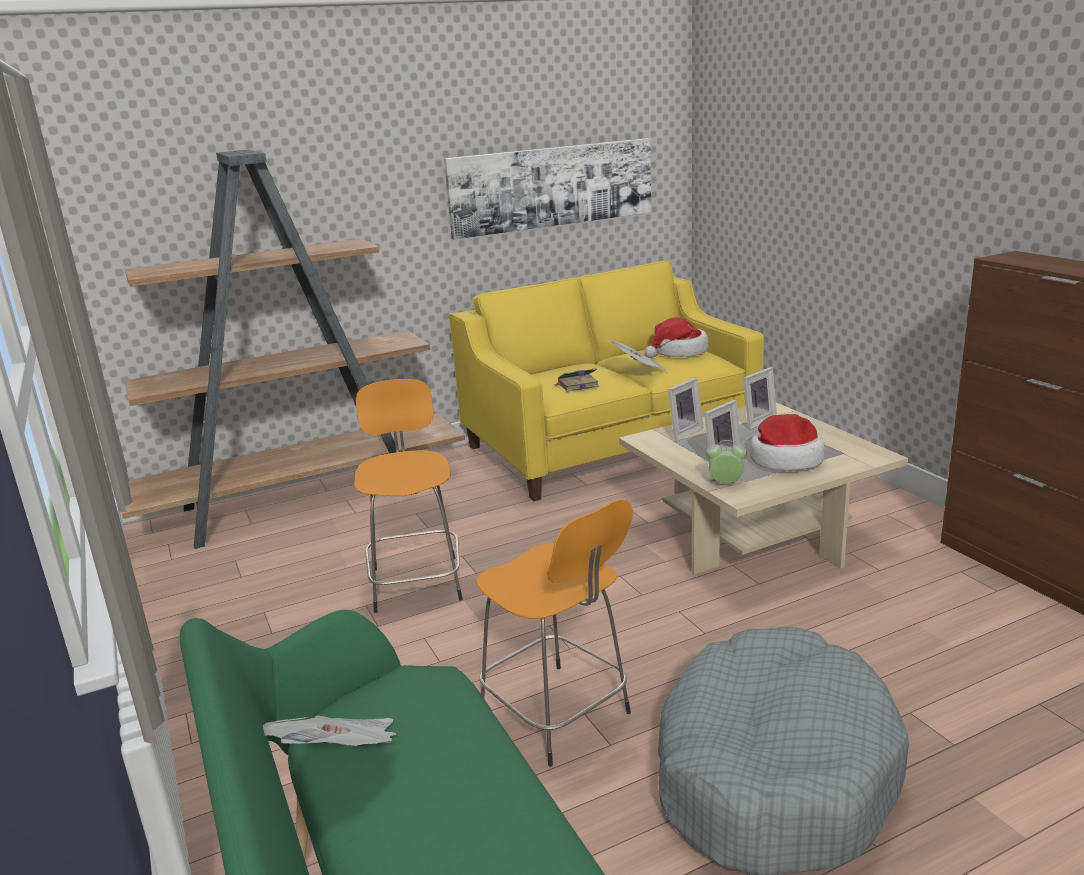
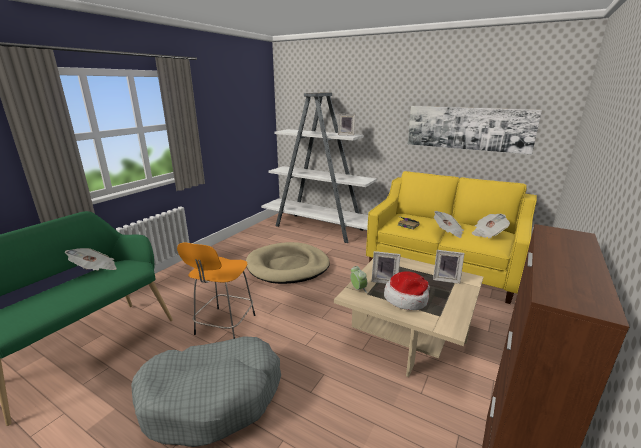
camera: 55 degrees right, 0 degrees up
(305, 500) = (320, 228): brown bookcase -> white bookcase
(416, 582) = (288, 266): orange stool -> beige dog bed
(678, 352) = (488, 234): hat -> newspaper
(682, 433) = (403, 264): picture frame -> picture frame (346, 134)

